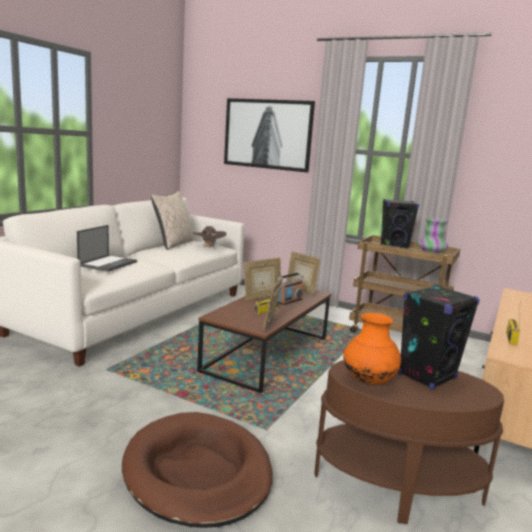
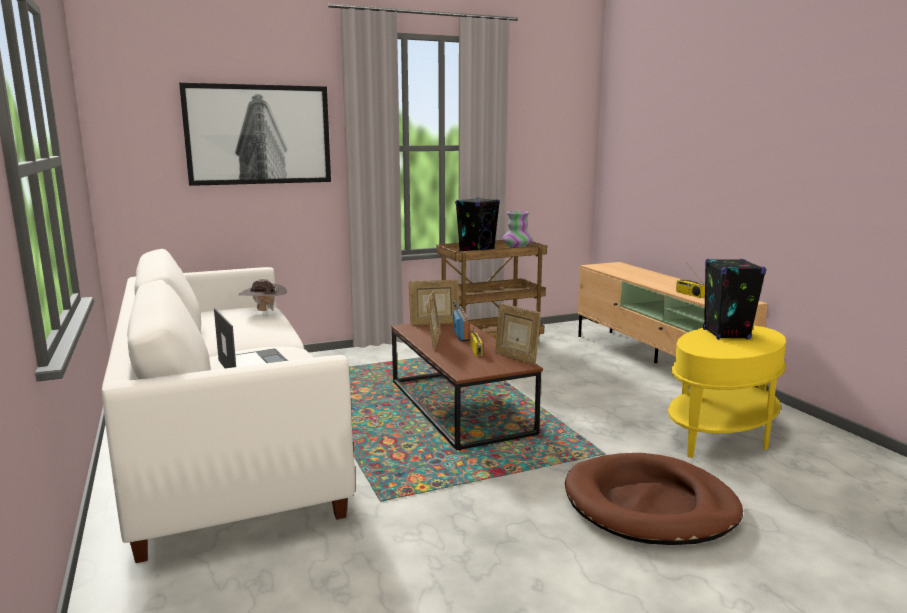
camera: 50 degrees left, 0 degrees up
(173, 244) = (210, 322): beige pillow -> none
(369, 381) = (725, 350): orange vase -> none
(397, 486) = (722, 434): brown side table -> yellow side table

